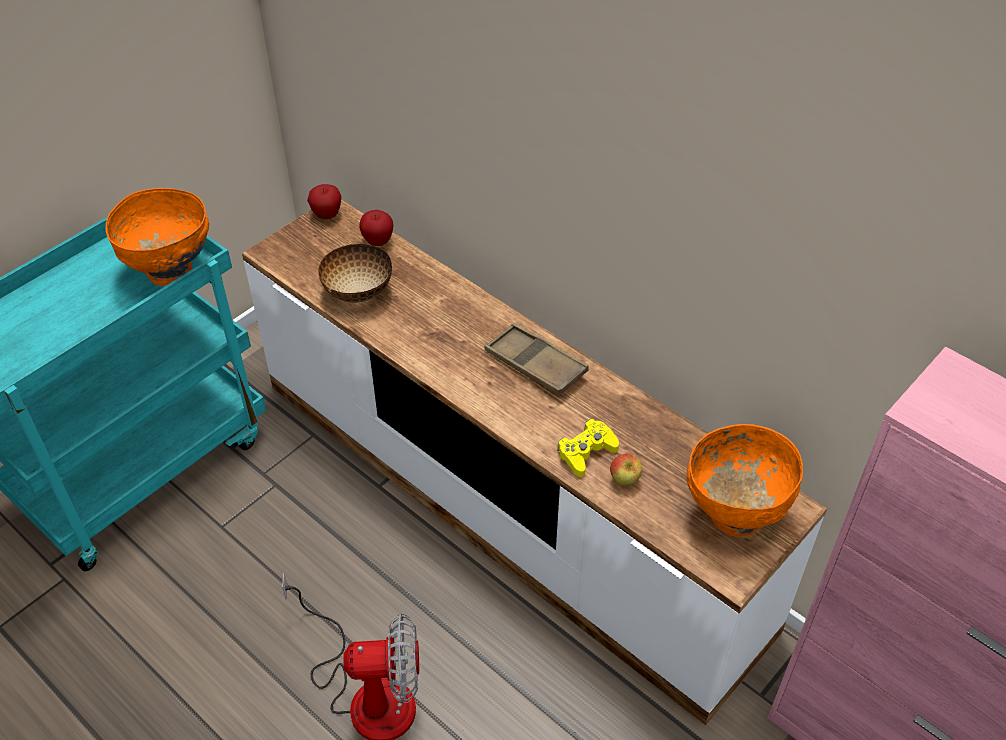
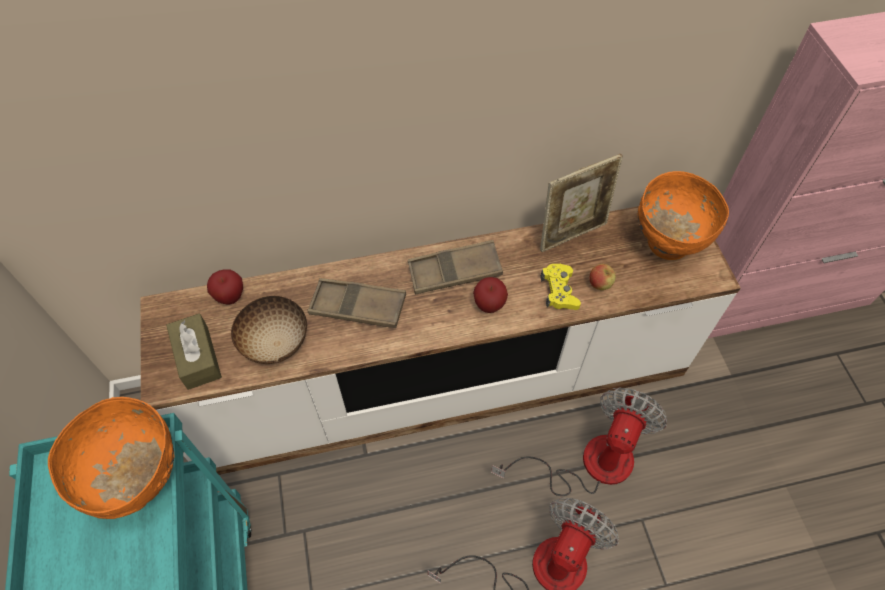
camera: 55 degrees left, 10 degrees up
(308, 256) = (198, 357): none -> brown tissue box
(327, 215) = (161, 316): apple -> apple (489, 305)
(438, 321) = (358, 307): none -> brown tray
(515, 681) = (588, 463): none -> fan
(667, 429) = (572, 234): none -> picture frame

